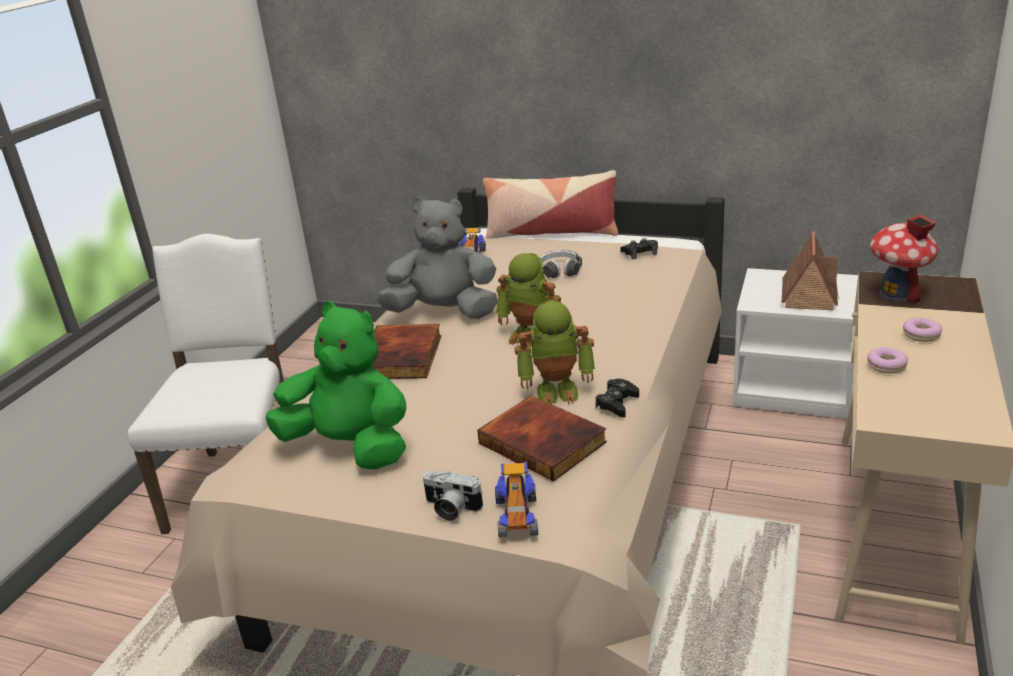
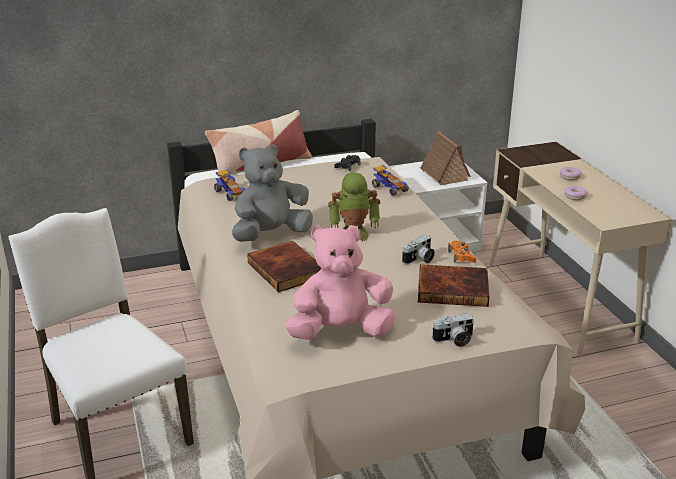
camera: 40 degrees left, 0 degrees up
(350, 447) = (340, 332): green plush toy -> pink plush toy
(517, 515) = (494, 329): toy car -> toy car (389, 188)
(557, 390) = (419, 259): toy robot -> camera
(560, 270) = (310, 188): headphones -> none
(617, 403) = (461, 256): black game controller -> orange game controller
(897, 294) = (531, 158): toy house -> none

